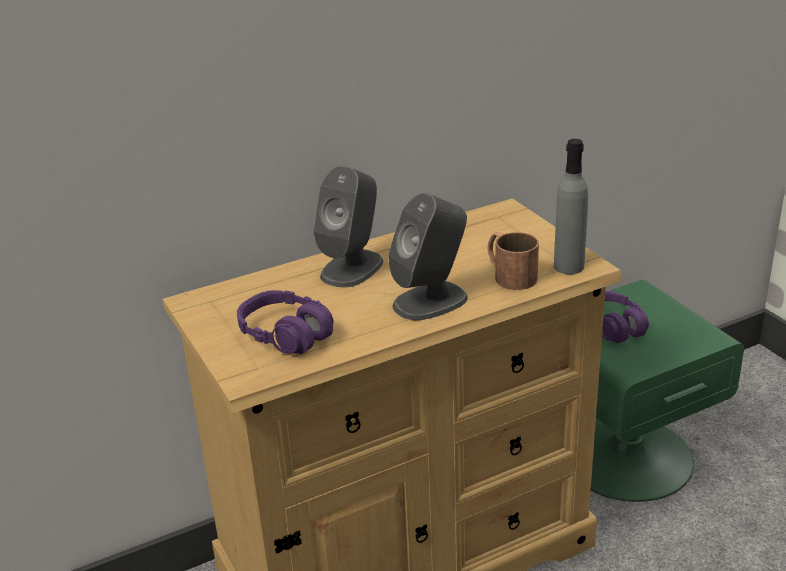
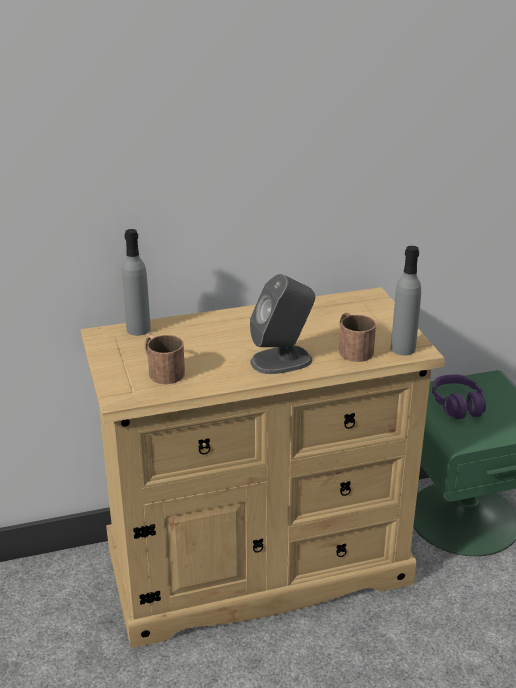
camera: 10 degrees right, 0 degrees up
(237, 288) = (138, 329): none -> grey bottle
(286, 335) = (161, 370): purple headphones -> brown mug
(352, 268) = (231, 326): grey speaker -> none

